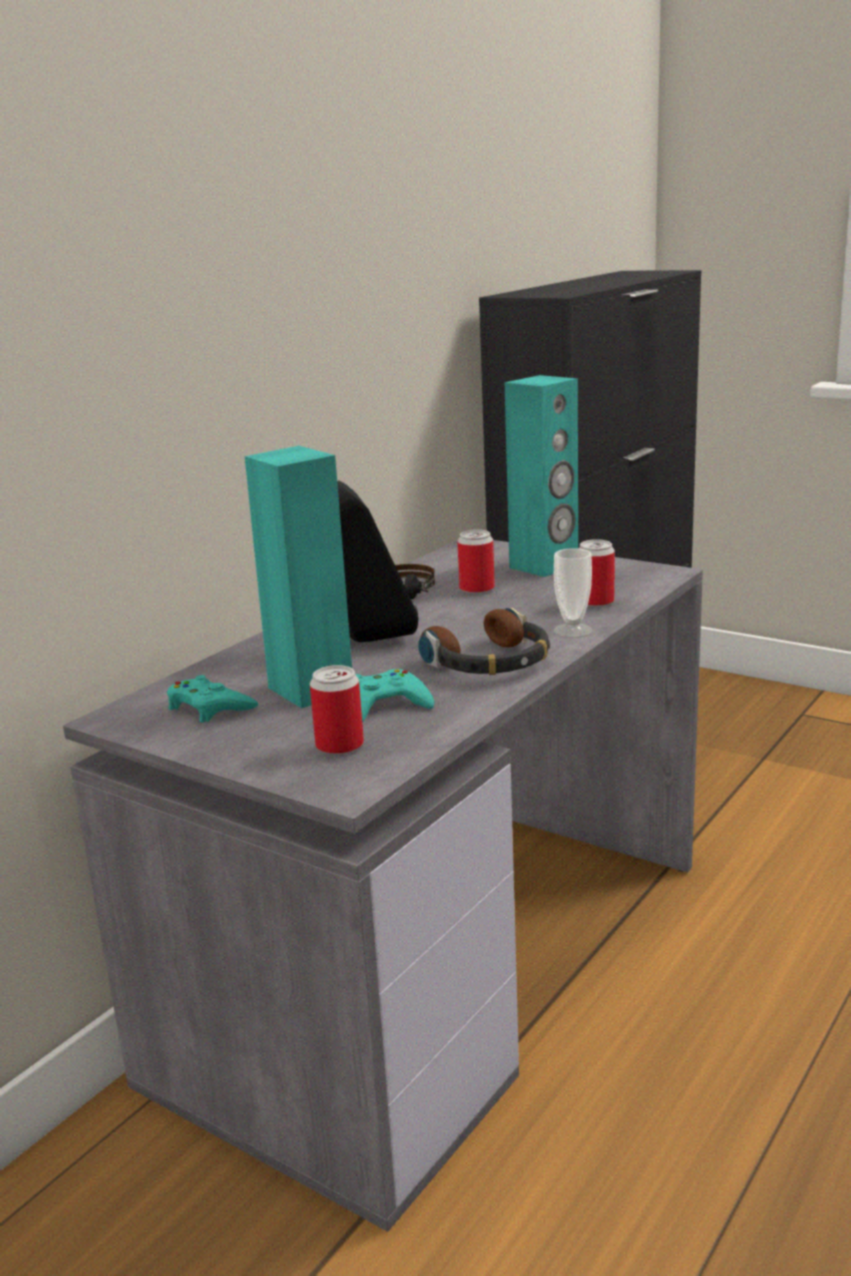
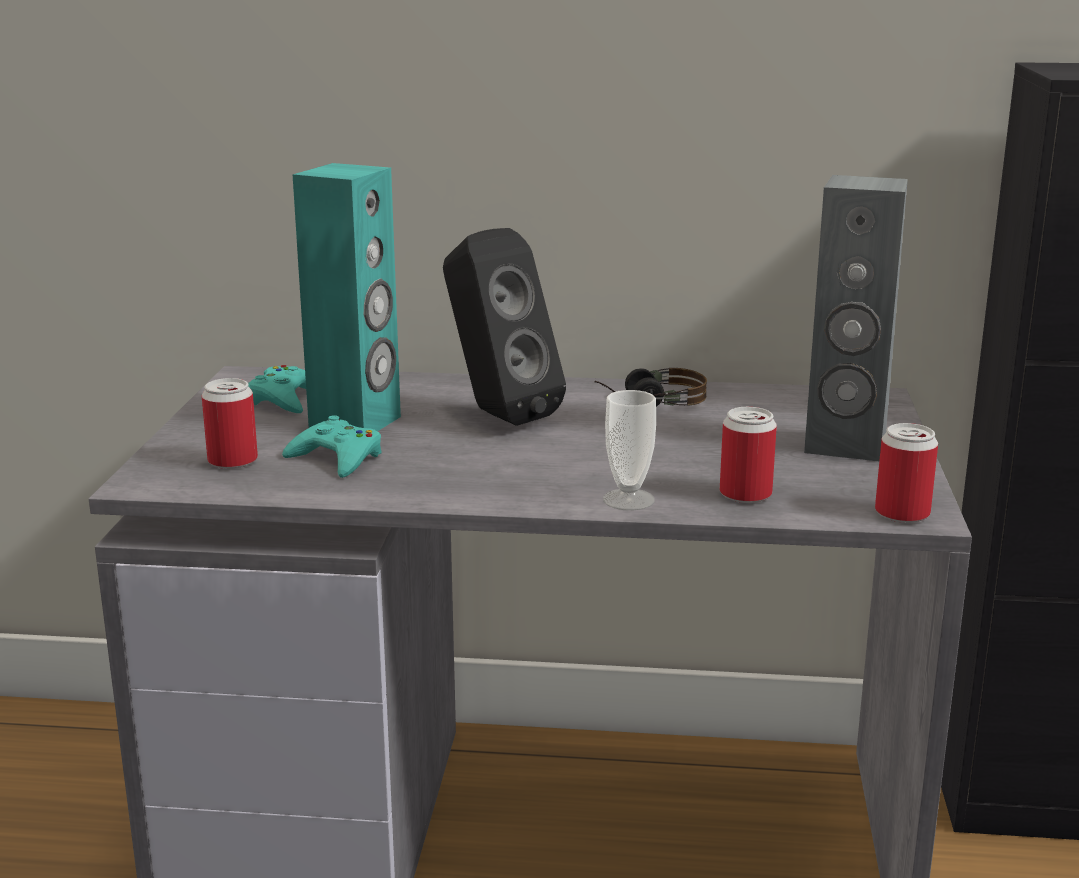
camera: 60 degrees right, 0 degrees up
(477, 589) = (715, 429): can -> can (902, 513)
(490, 662) = (489, 478): headphones -> none
(544, 566) = (845, 446): turquoise speaker -> grey speaker

